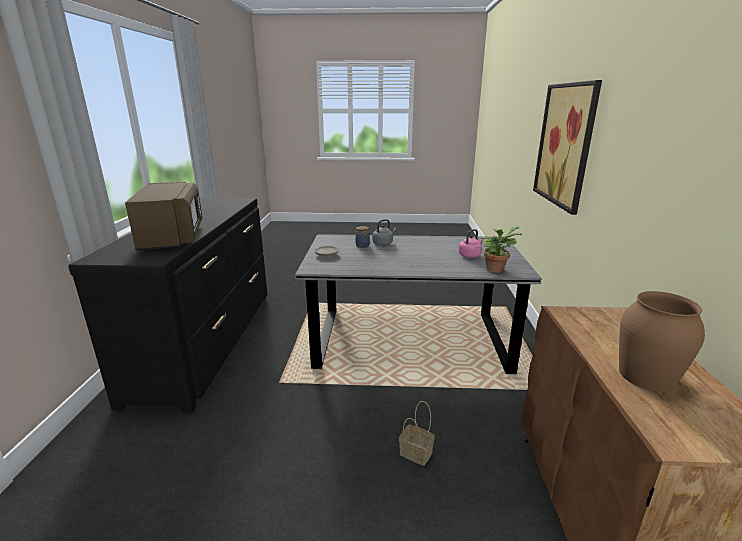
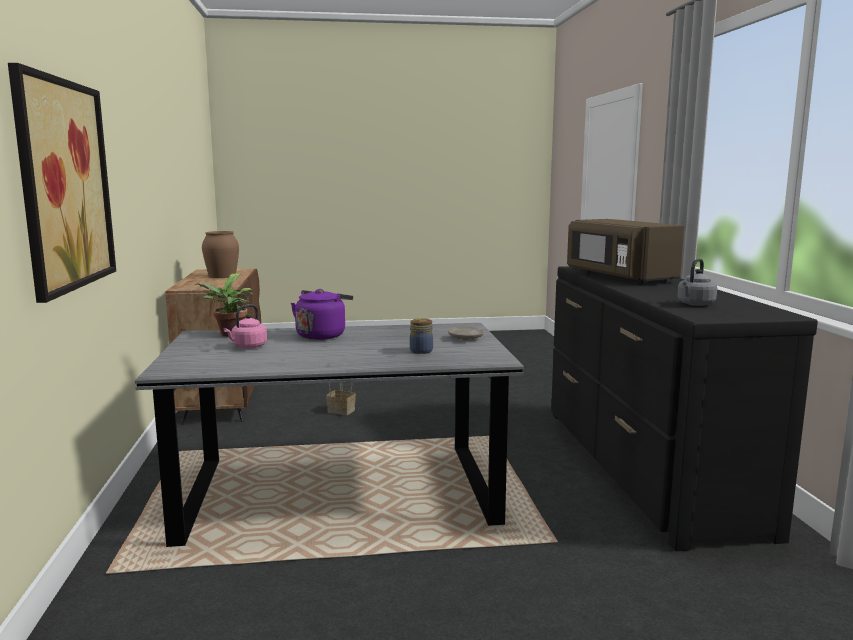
camera: 170 degrees right, 10 degrees down
(383, 243) = (386, 356): grey kettle -> grey kettle (695, 304)
(425, 264) = (322, 335): none -> purple kettle

